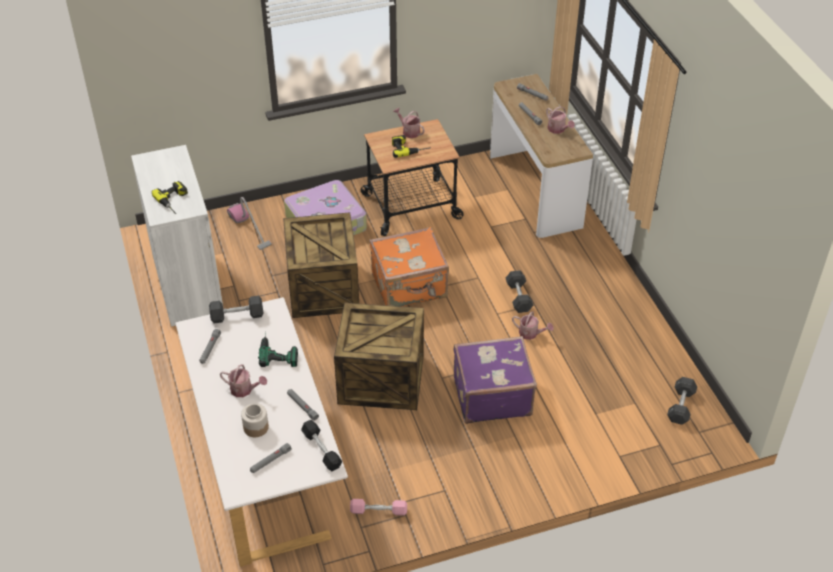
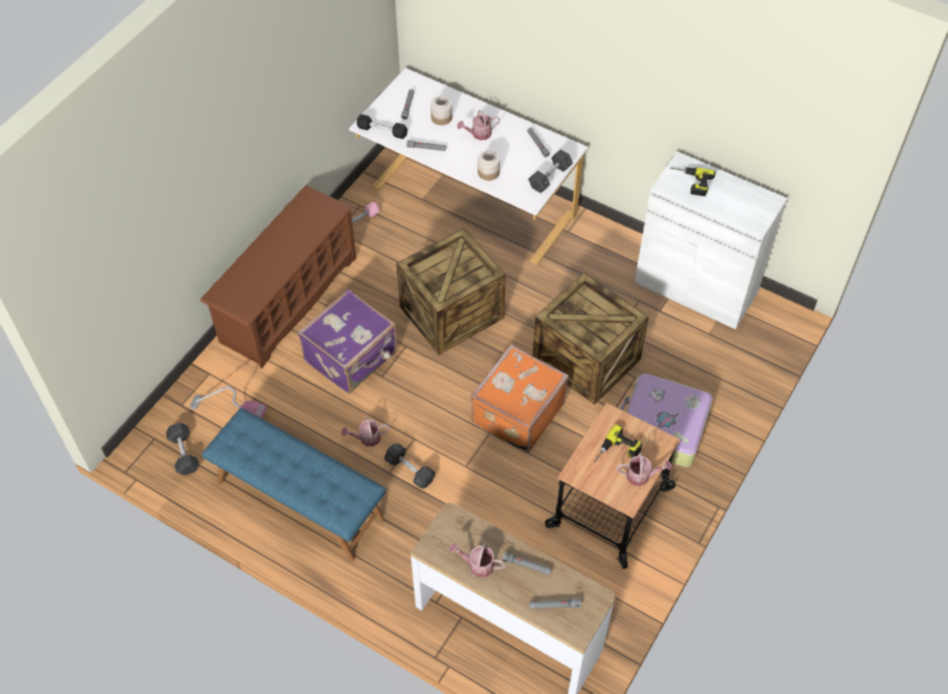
camera: 140 degrees right, 10 degrees up
(249, 229) = (719, 372): vacuum cleaner -> vacuum cleaner (228, 409)
(278, 350) = (488, 173): power drill -> jar
(503, 477) = (288, 299): none -> brown shoe rack
(613, 325) = (299, 501): none -> blue bench

